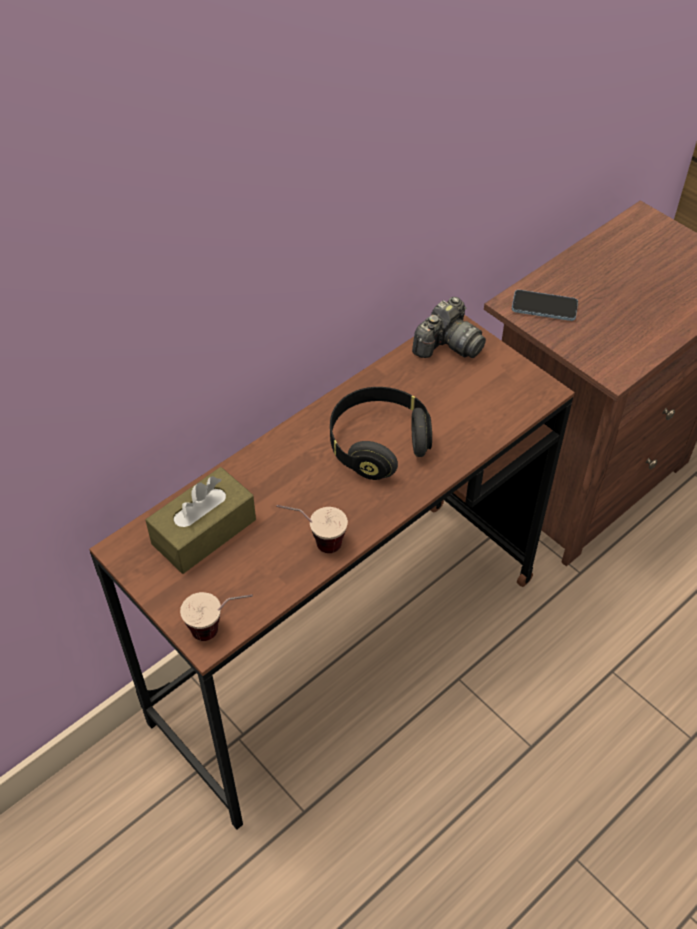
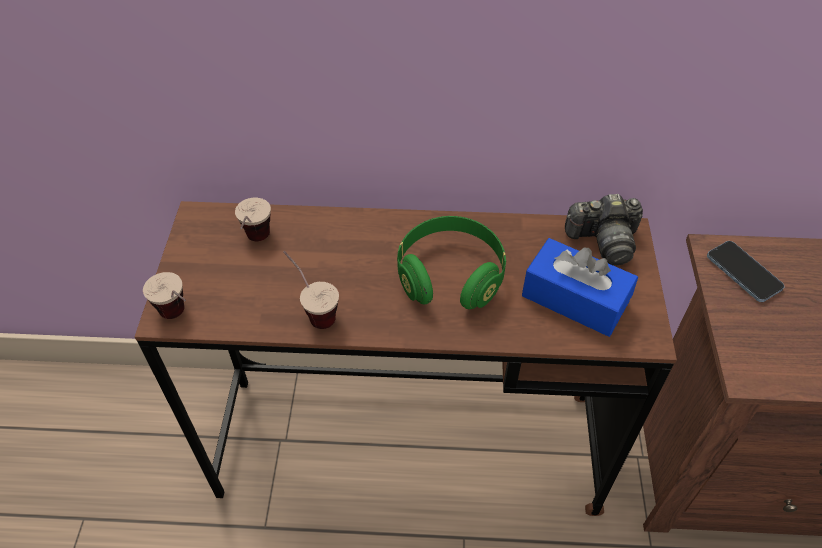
camera: 45 degrees right, 0 degrees up
(204, 532) = (256, 244): brown tissue box -> cup
(378, 444) = (450, 276): black headphones -> green headphones
(475, 399) = (574, 299): none -> blue tissue box

